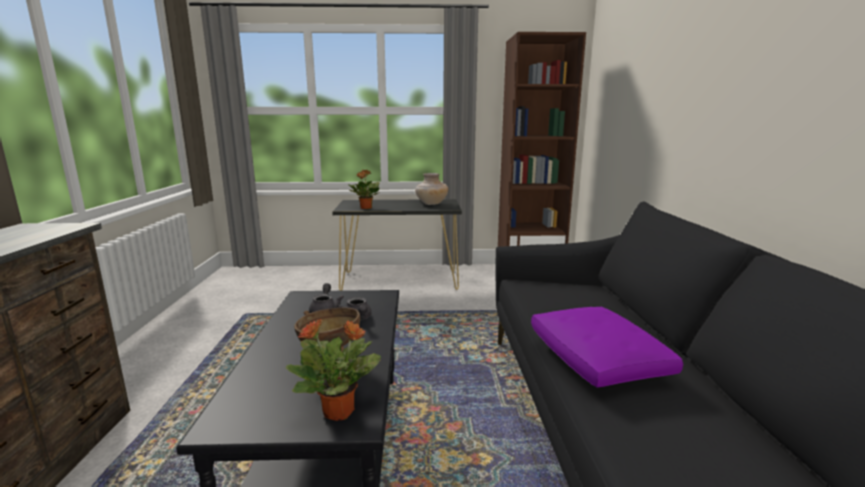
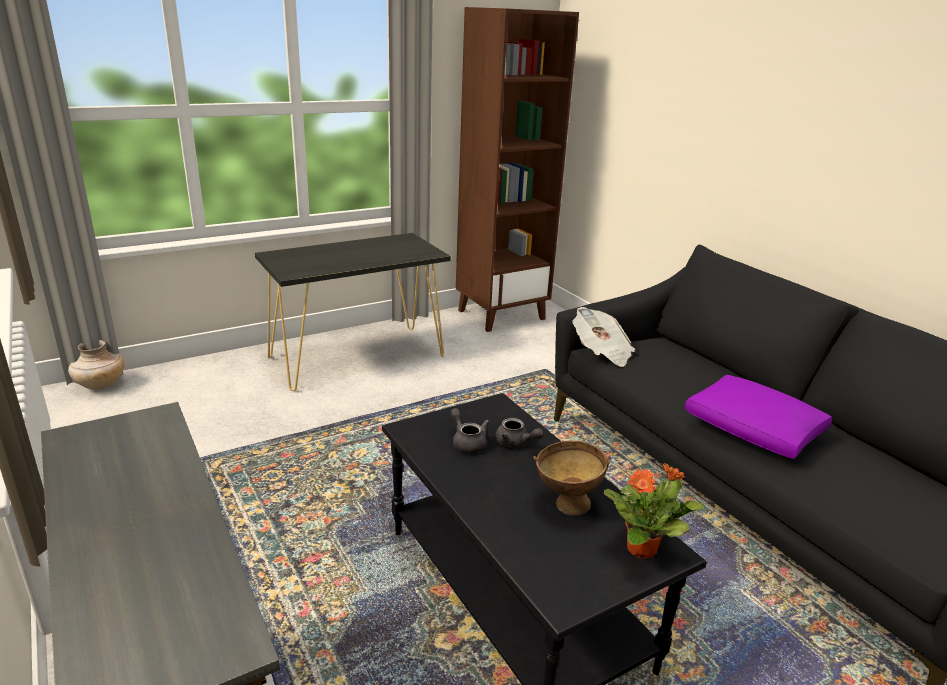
camera: 30 degrees left, 10 degrees up
(365, 208) = (319, 268): potted plant -> none
(431, 204) = (395, 247): beige vase -> beige vase (100, 385)
(523, 283) = (602, 352): none -> newspaper

